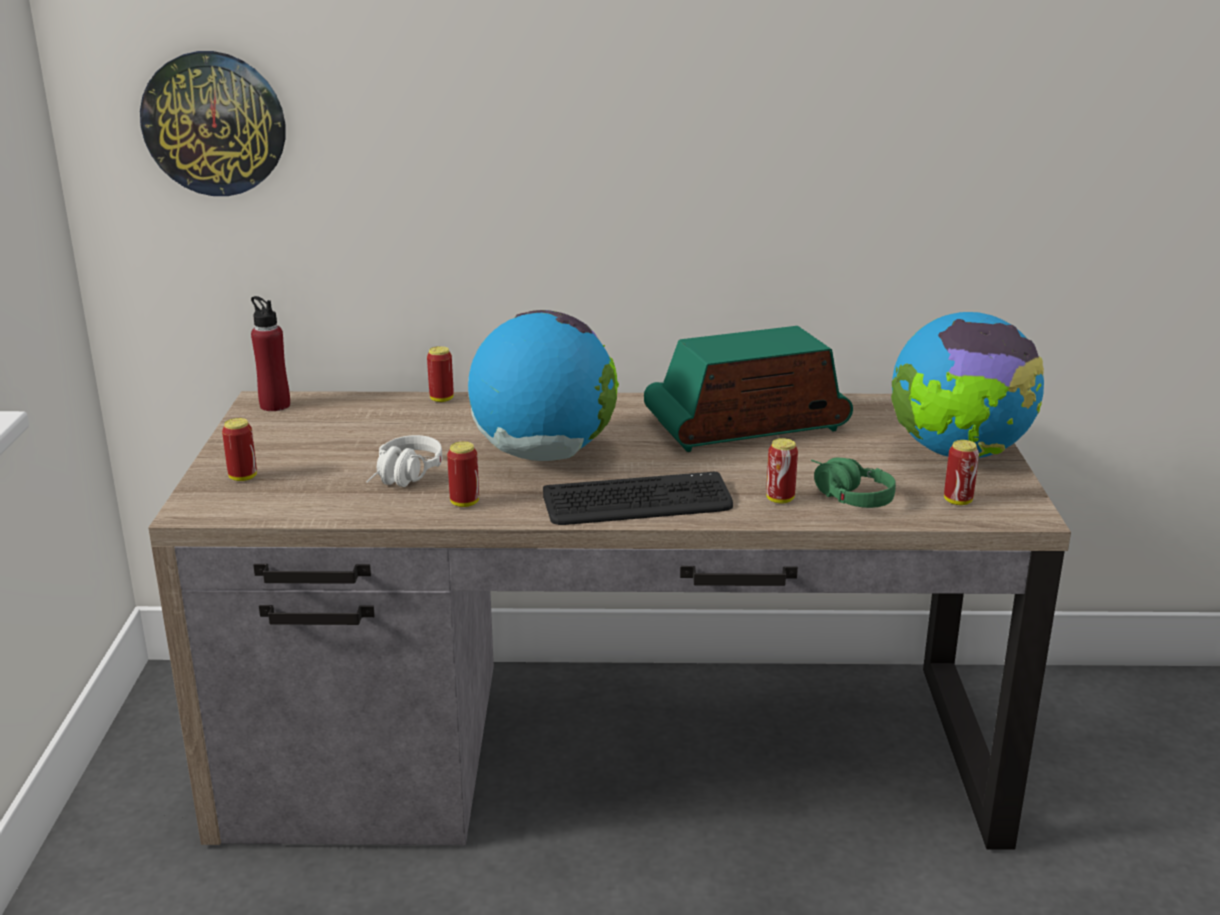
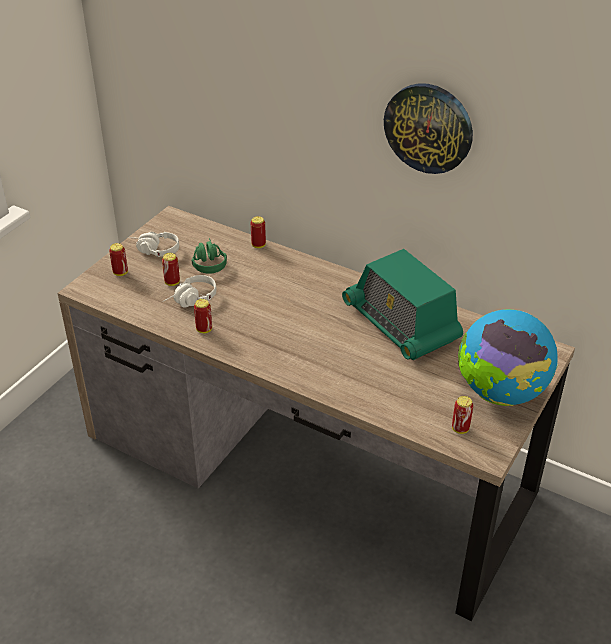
camera: 30 degrees right, 15 degrees up
(214, 123) = (159, 63): wall clock -> wall clock (428, 128)
(274, 441) = (153, 251): none -> white headphones
(275, 405) = (175, 222): red bottle -> none
(544, 455) = (272, 308): globe -> none
(637, 502) = (287, 362): keyboard -> none
(746, 425) = (401, 323): radio -> radio turned 135 degrees counterclockwise
(780, 499) = (362, 388): can -> can (172, 282)
(844, 496) = (400, 399): green headphones -> green headphones (208, 261)

